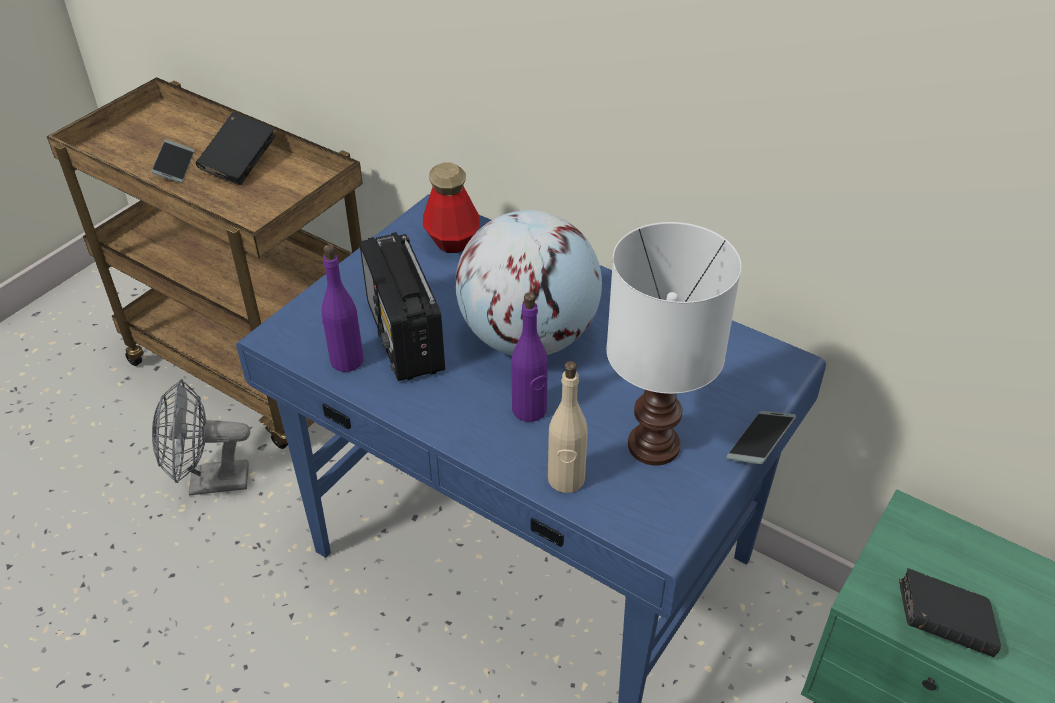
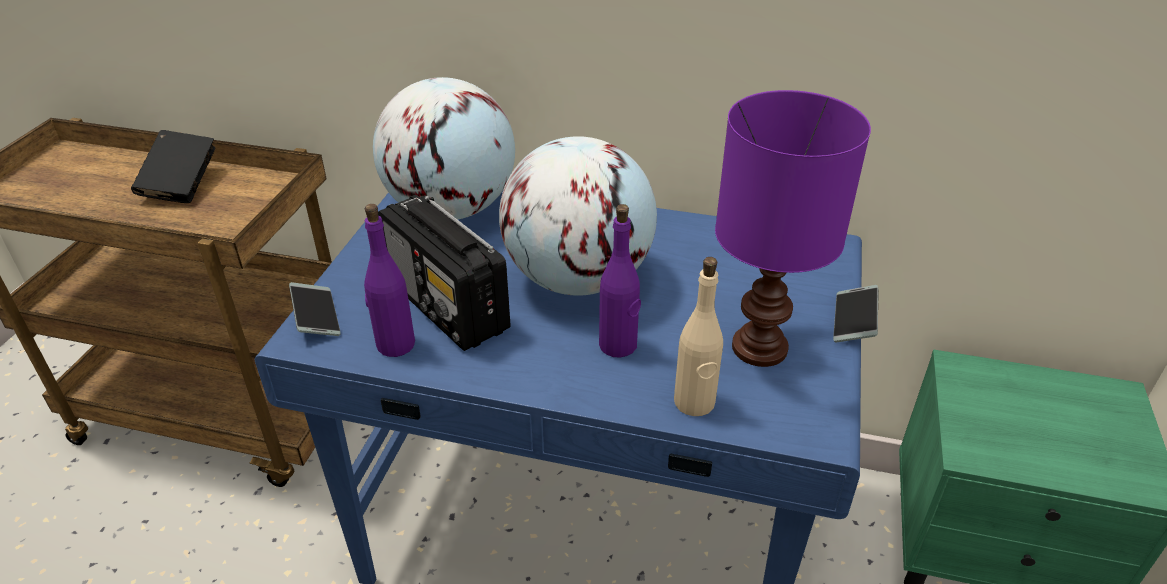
camera: 20 degrees left, 5 degrees down
(175, 167) = (103, 200): phone -> phone (316, 316)
(209, 482) = (209, 545): grey fan -> none
(452, 241) = (451, 209): bottle -> globe
(651, 446) = (757, 348): white table lamp -> purple table lamp
(941, 626) = (1043, 457): black book -> none

